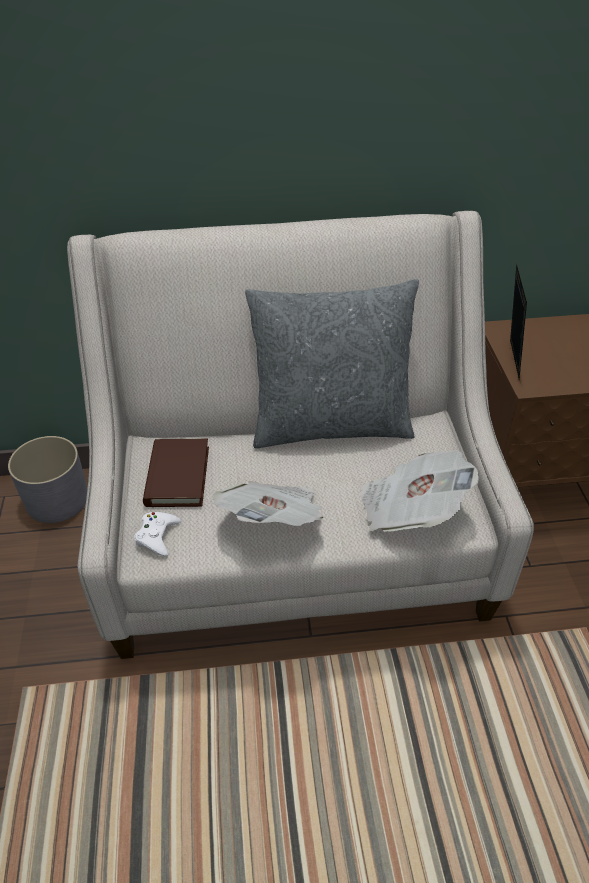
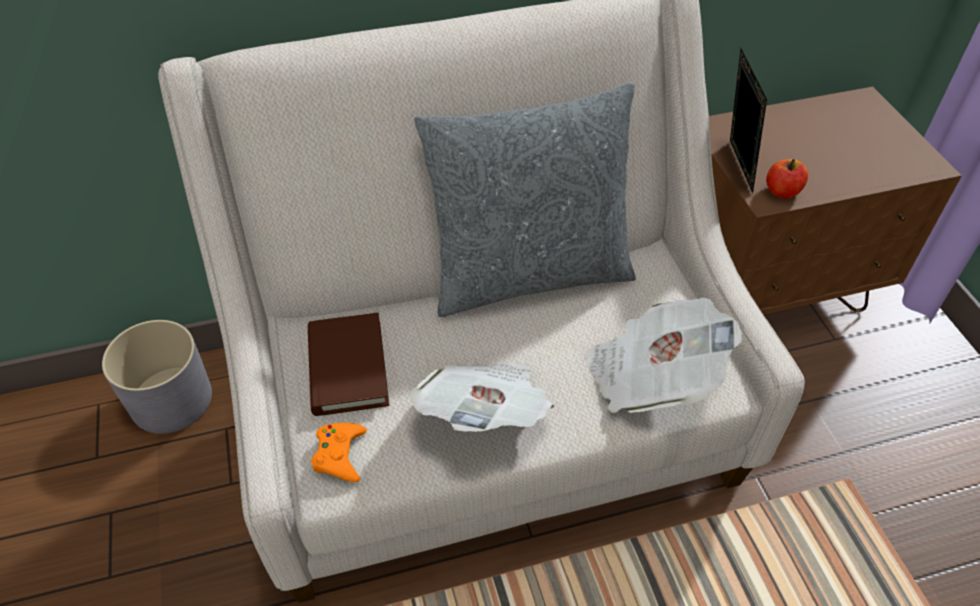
camera: 10 degrees left, 5 degrees up
(157, 536) = (340, 455): white game controller -> orange game controller
(544, 381) = (782, 191): none -> apple

